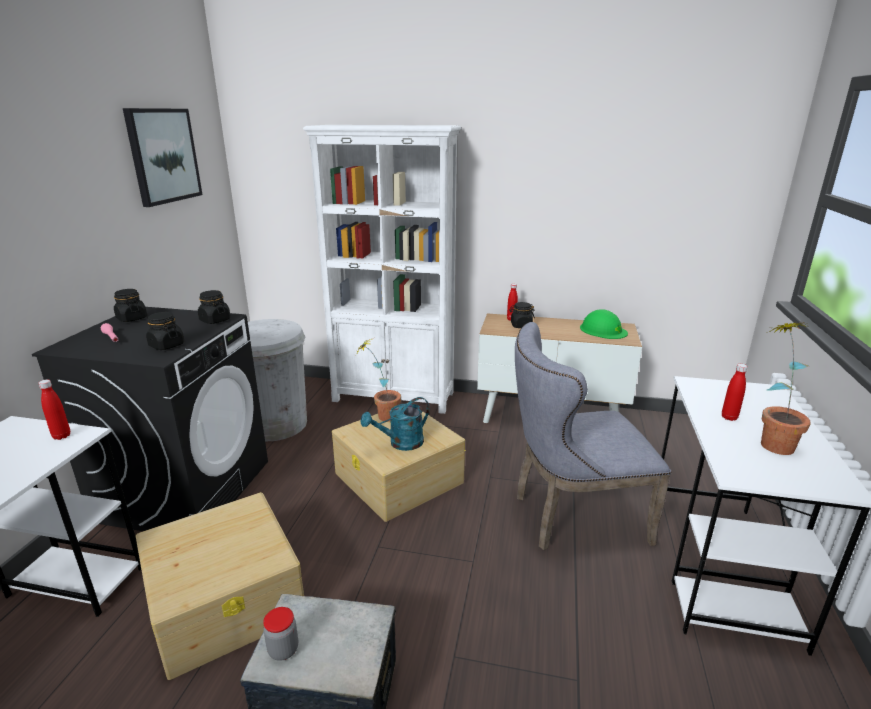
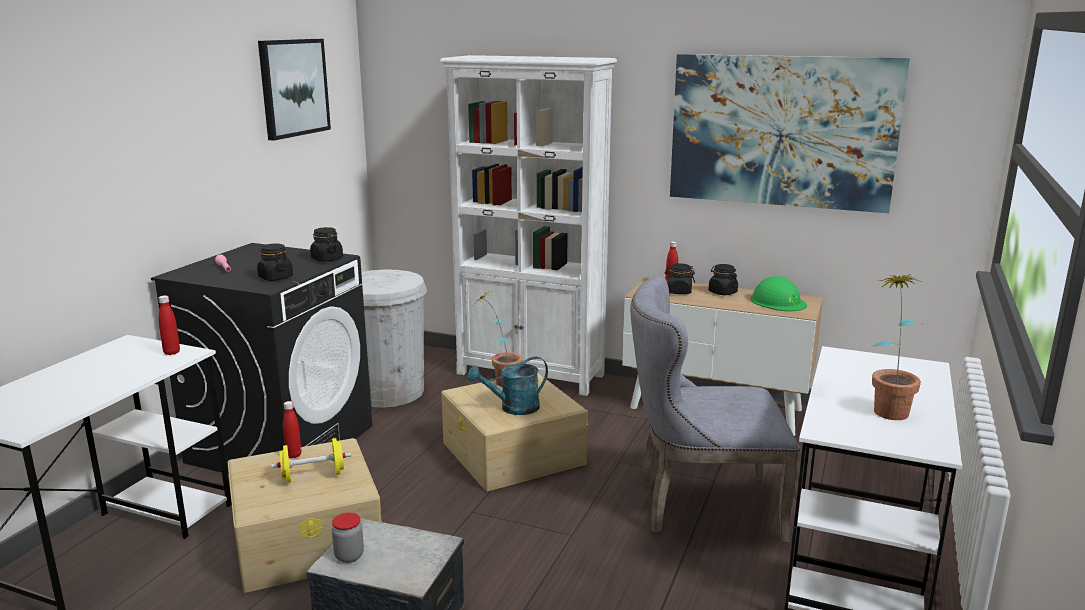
camera: 10 degrees right, 5 degrees down
(131, 318) = (245, 253): black jar -> black jar (722, 292)
(227, 545) = (313, 476): none -> yellow dumbbell
(604, 188) = (781, 131): none -> picture
(729, 417) = (856, 385): red bottle -> red bottle (293, 455)

